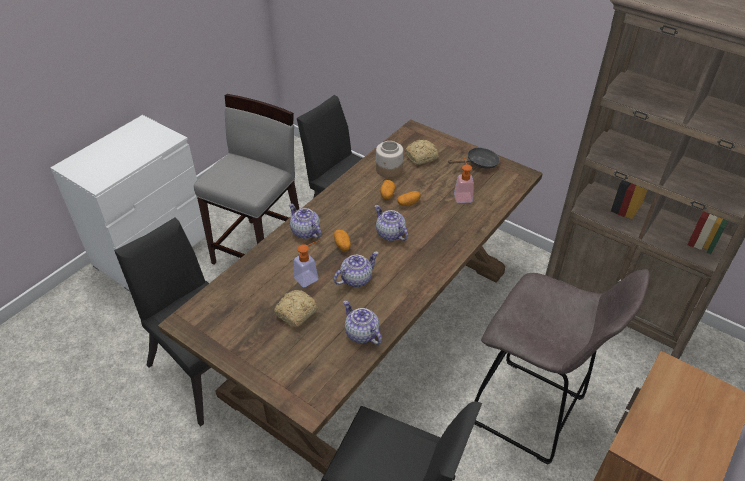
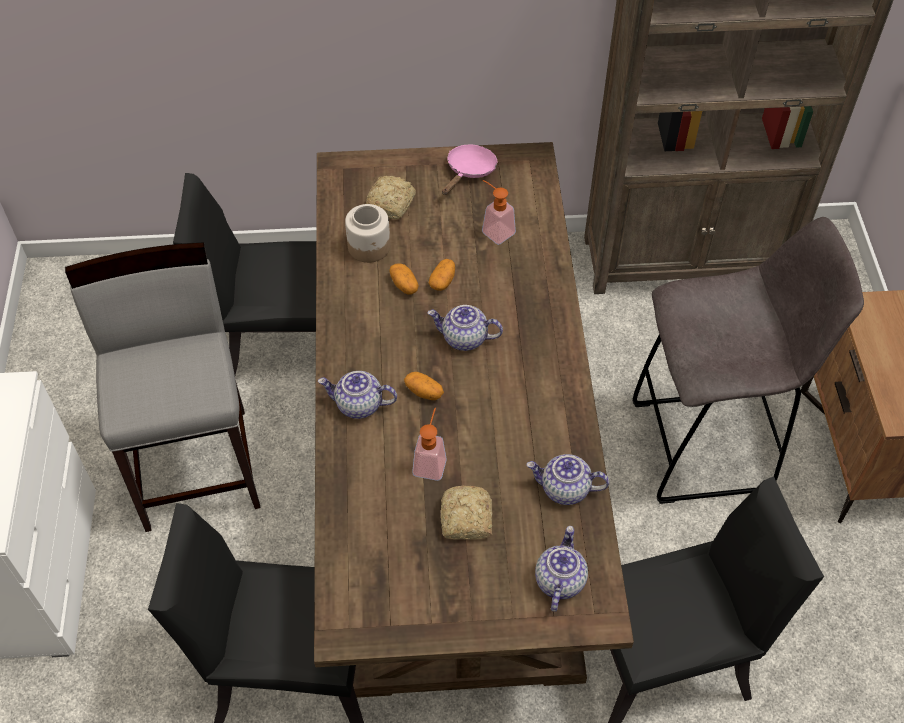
camera: 40 degrees left, 10 degrees up
(356, 278) = (487, 425): teapot -> teapot (559, 580)
(479, 163) = (469, 171): black frying pan -> pink frying pan

